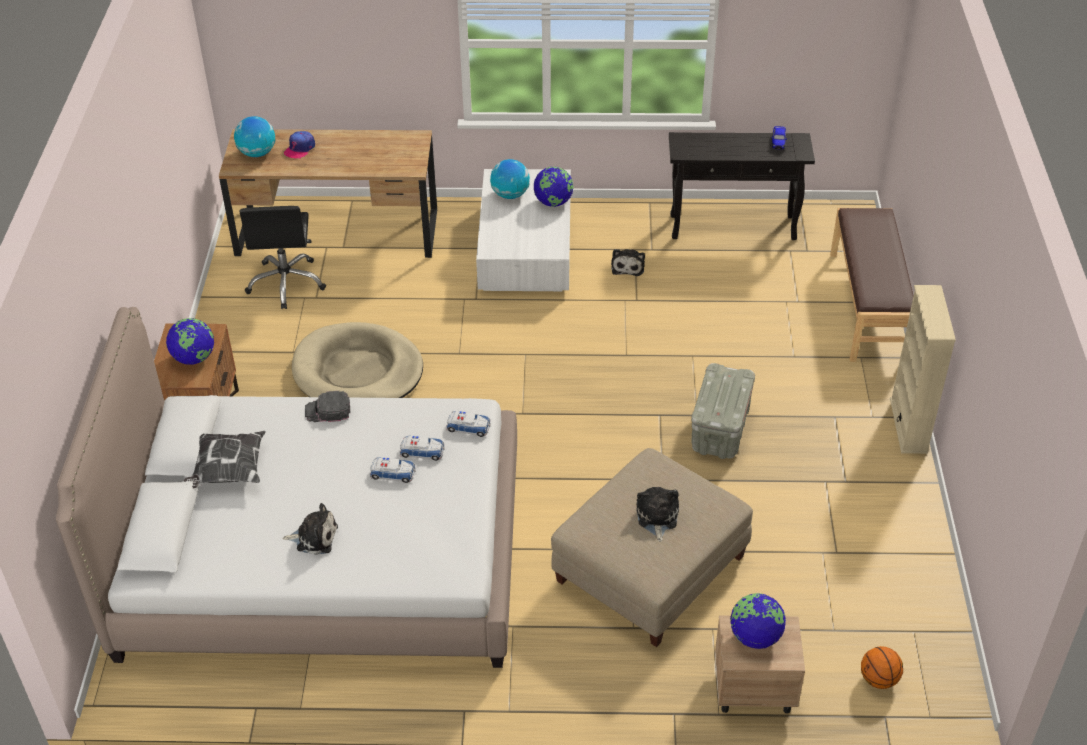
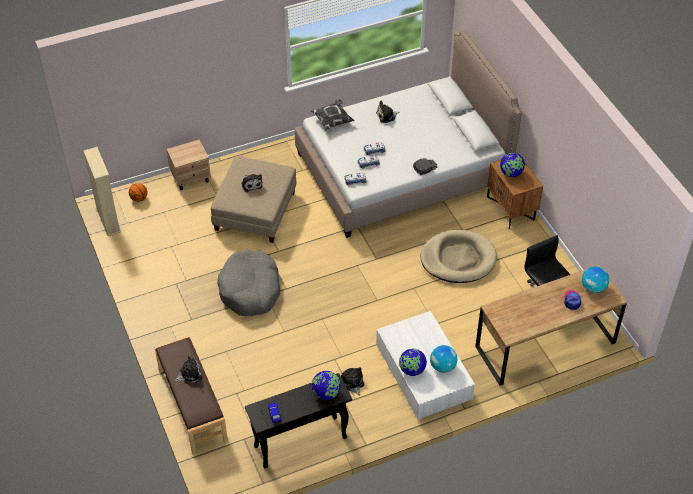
camera: 155 degrees right, 5 degrees up
(227, 471) = (445, 129): pillow -> pillow (332, 121)
(720, 431) = (250, 290): grey storage box -> grey dog bed
(755, 637) = (190, 154): globe -> globe (326, 393)
(873, 261) = (189, 374): none -> plush toy
(908, 425) = (150, 327): beige bookcase -> beige bookcase (108, 220)

